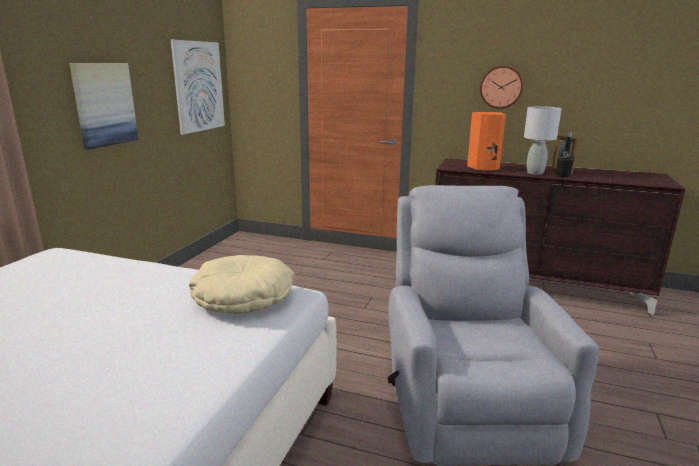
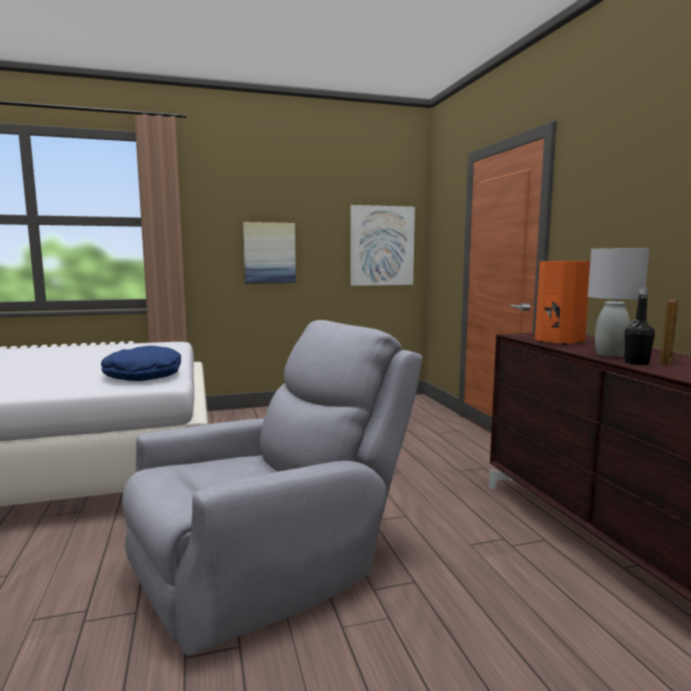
camera: 55 degrees right, 10 degrees down
(241, 298) = (142, 376): beige pillow -> blue pillow
(501, 87) = (636, 227): wall clock -> none

